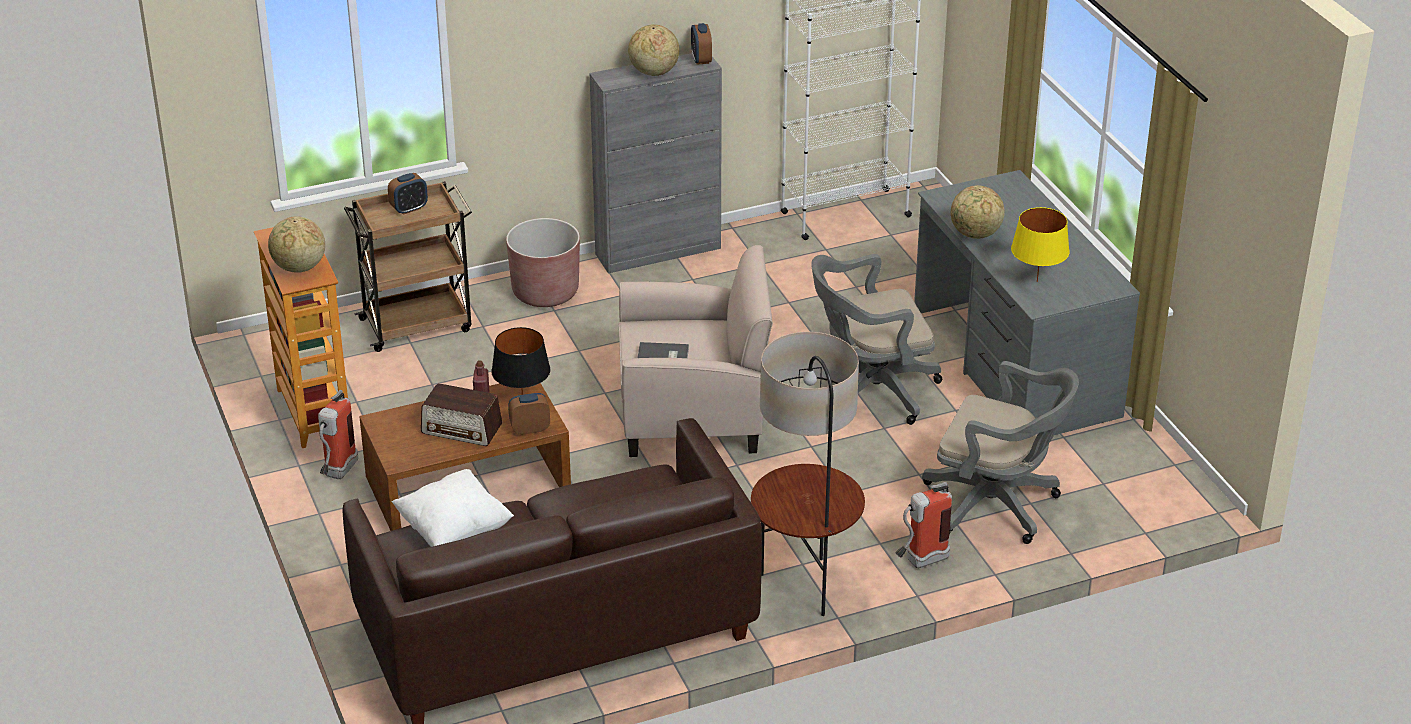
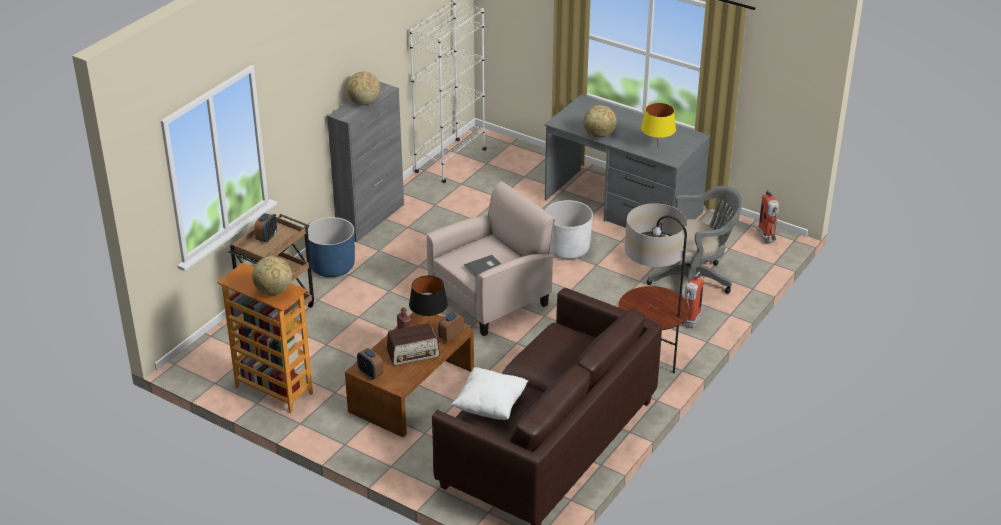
camera: 35 degrees left, 0 degrees up
(337, 473) = (329, 417): fire extinguisher -> fire extinguisher (767, 240)
(545, 292) = (332, 266): brown planter -> blue planter
(701, 59) = (381, 87): alarm clock -> alarm clock (370, 374)
(868, 391) = (567, 249): grey office chair -> white planter

